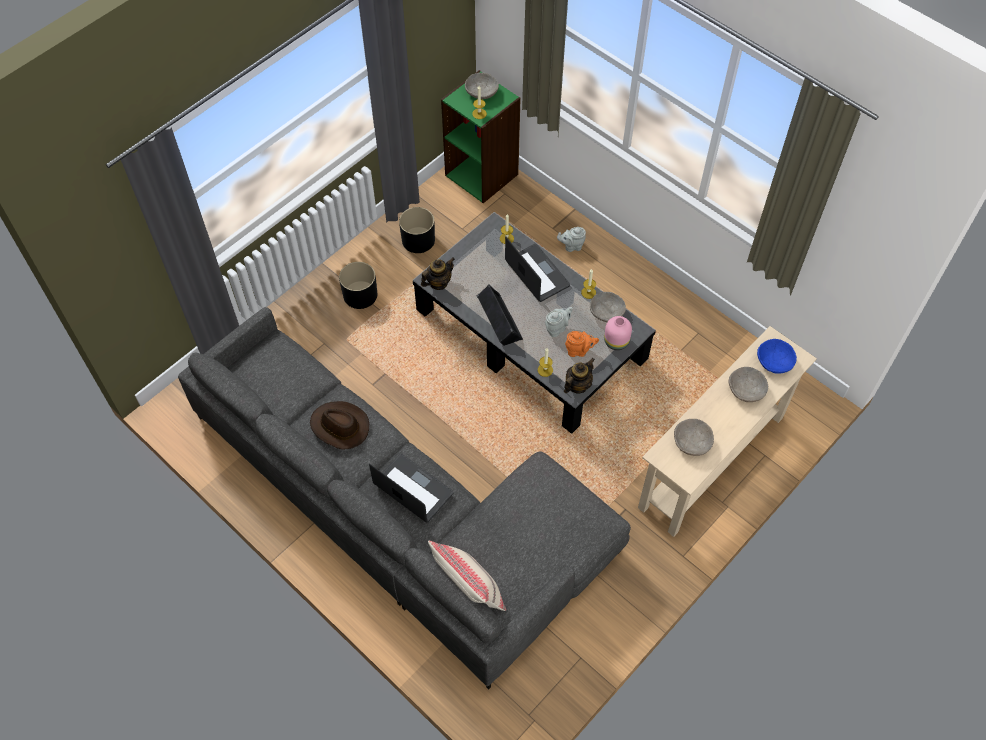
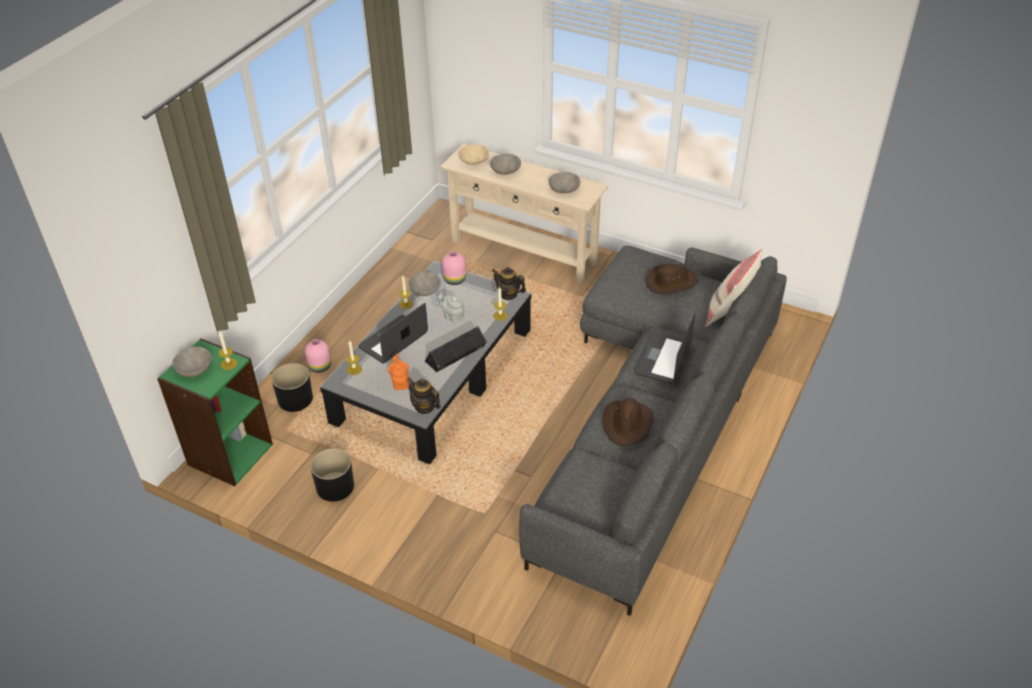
camera: 105 degrees left, 15 degrees down
(360, 295) = (423, 518): black planter -> black planter (295, 399)
(534, 542) = (671, 282): none -> brown hat
(571, 246) = (319, 366): grey teapot -> pink vase
(579, 351) = (472, 299): orange teapot -> orange teapot (400, 382)
(774, 361) = (474, 161): blue bowl -> beige bowl

